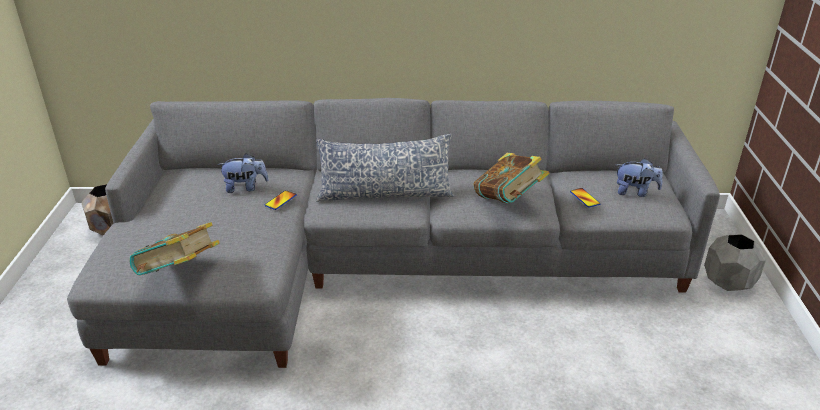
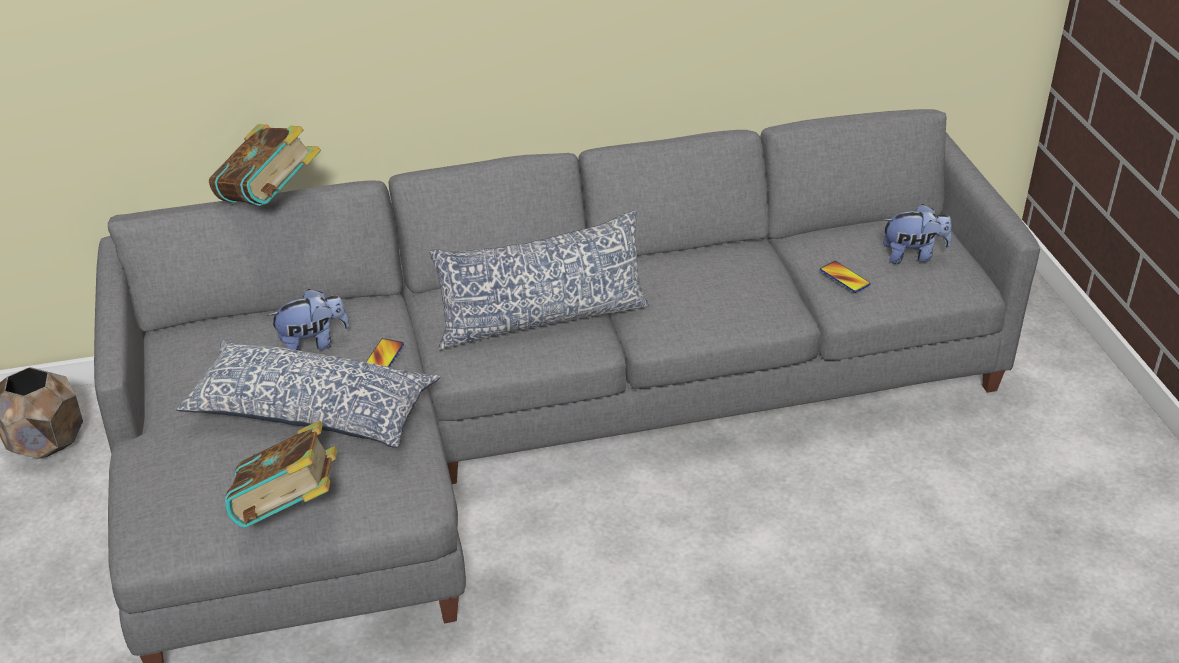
camera: 15 degrees left, 5 degrees up
(224, 223) = (311, 413): none -> pillow
(508, 201) = (736, 300): book -> book (269, 201)
(728, 282) = (1049, 364): grey planter -> none

